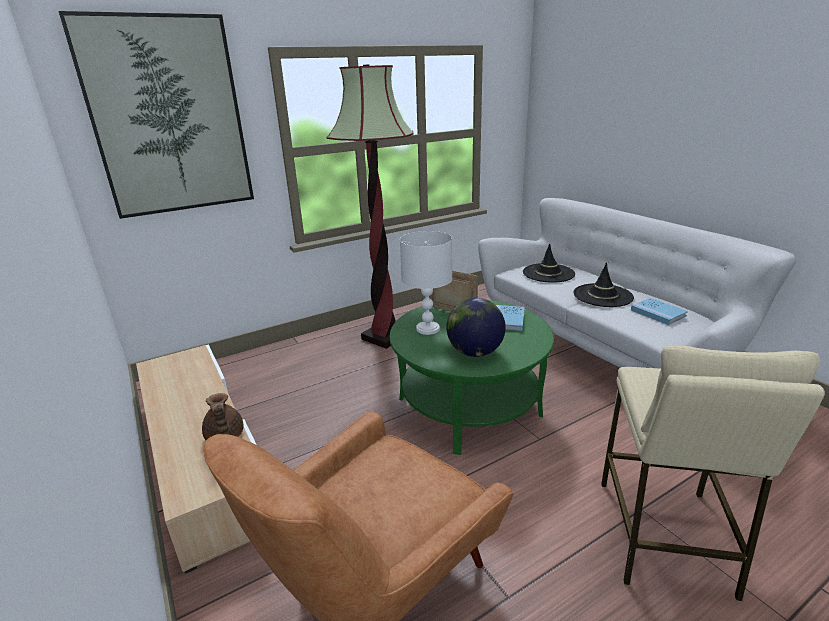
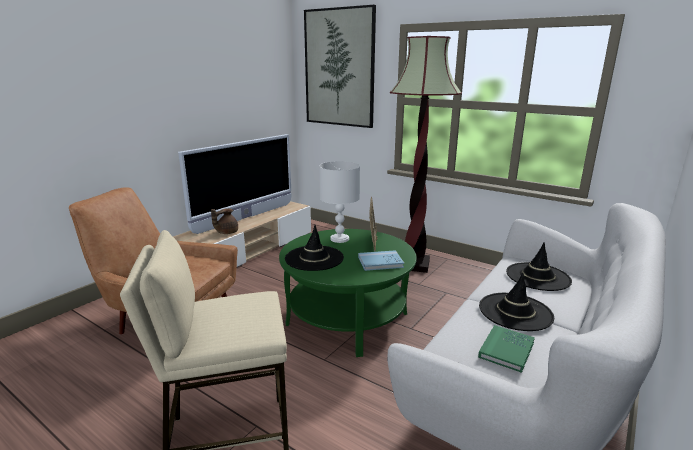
camera: 65 degrees right, 5 degrees down
(180, 409) = (245, 218): none -> television
(475, 352) = (314, 258): globe -> black hat
(658, 313) = (506, 350): blue book -> green book

